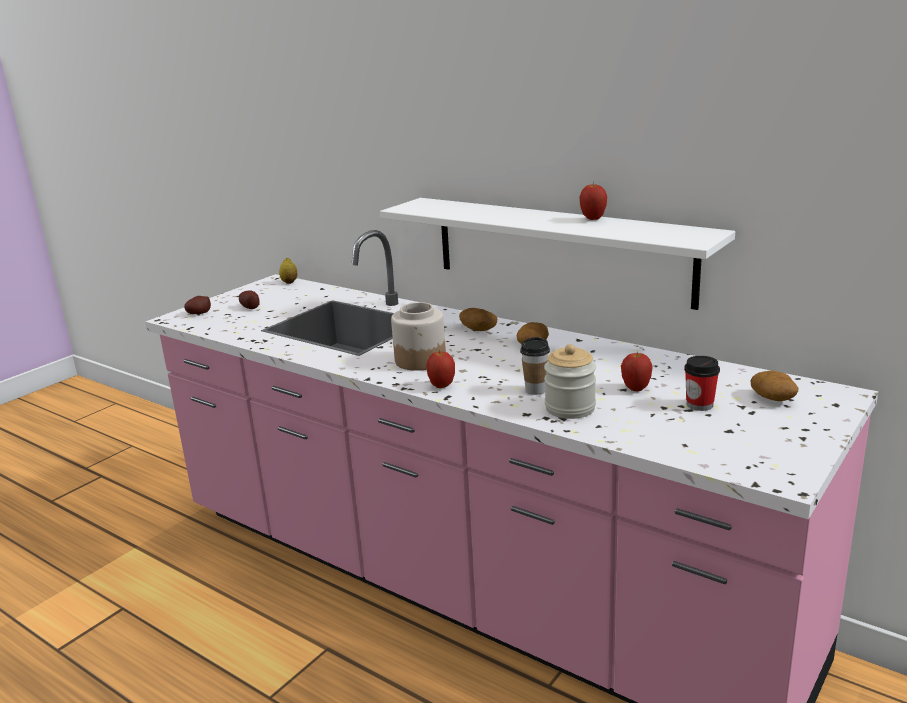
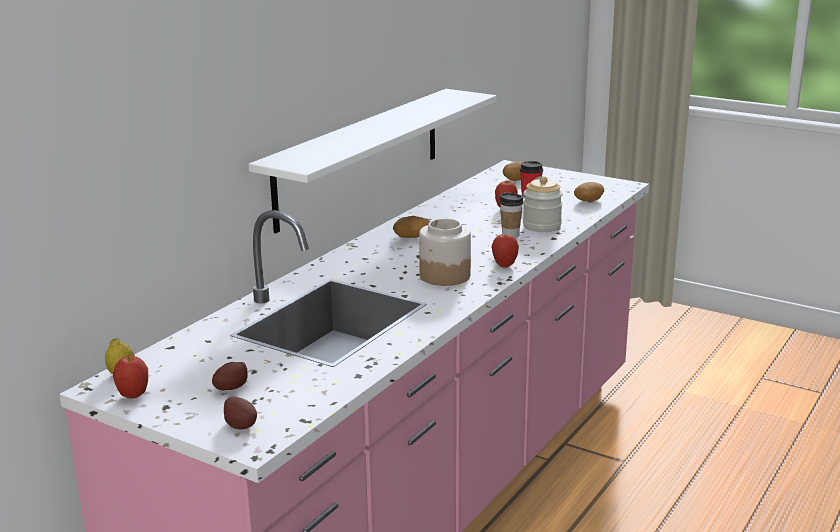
camera: 95 degrees left, 0 degrees up
(478, 329) = (365, 257): potato -> potato (588, 201)
(593, 219) = (395, 113): apple -> apple (133, 396)

